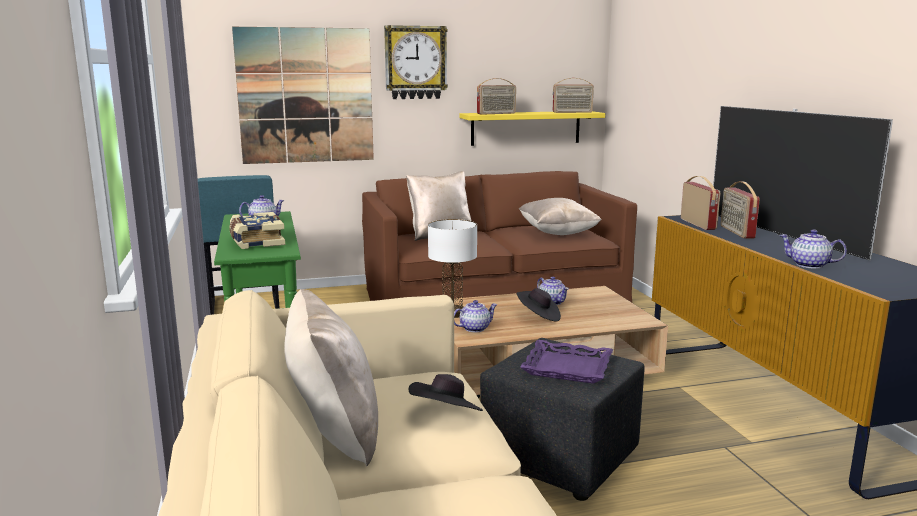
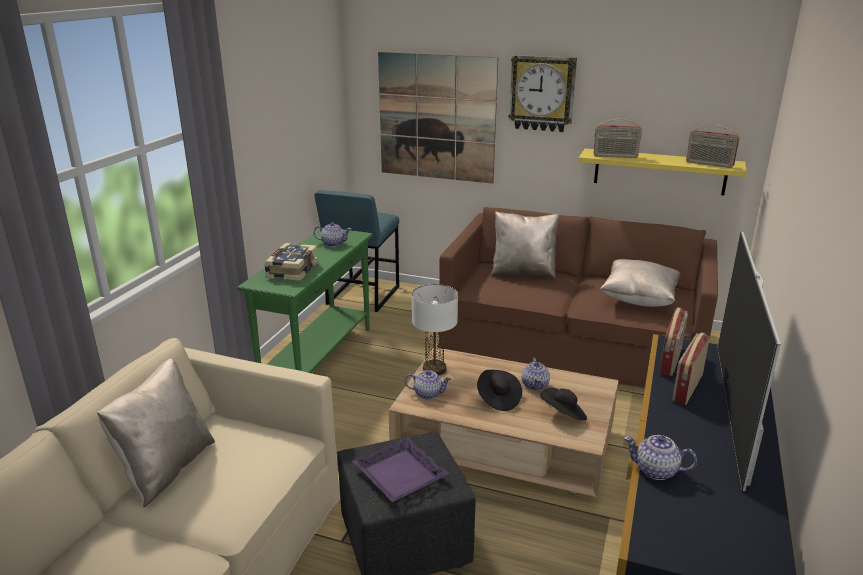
camera: 35 degrees right, 10 degrees up
(446, 415) = (243, 486): black hat -> black hat (563, 415)
(809, 265) = (656, 471): teapot -> teapot turned 45 degrees counterclockwise

